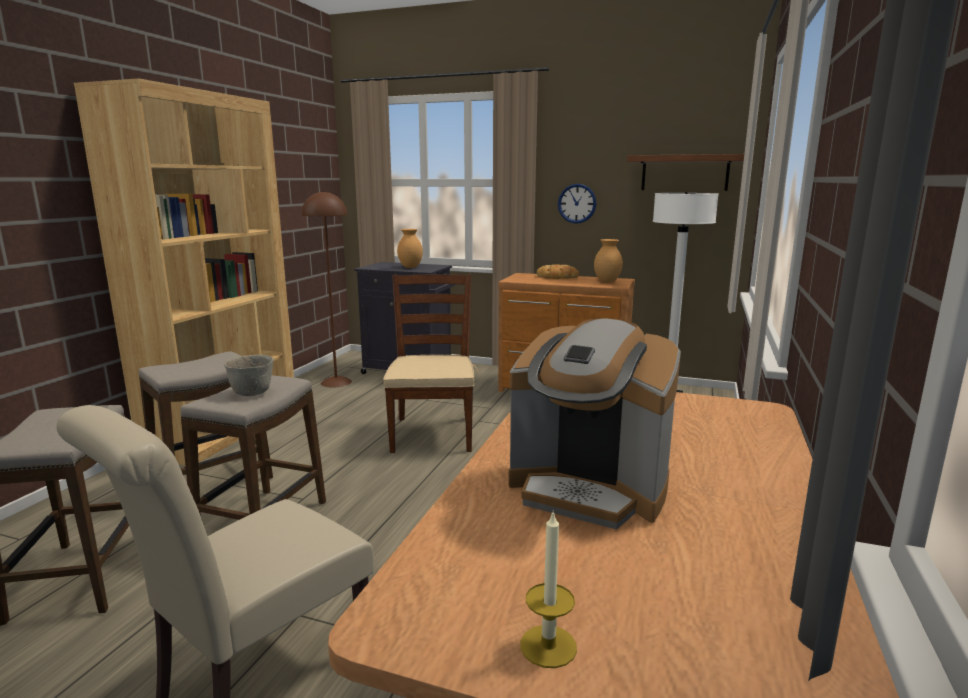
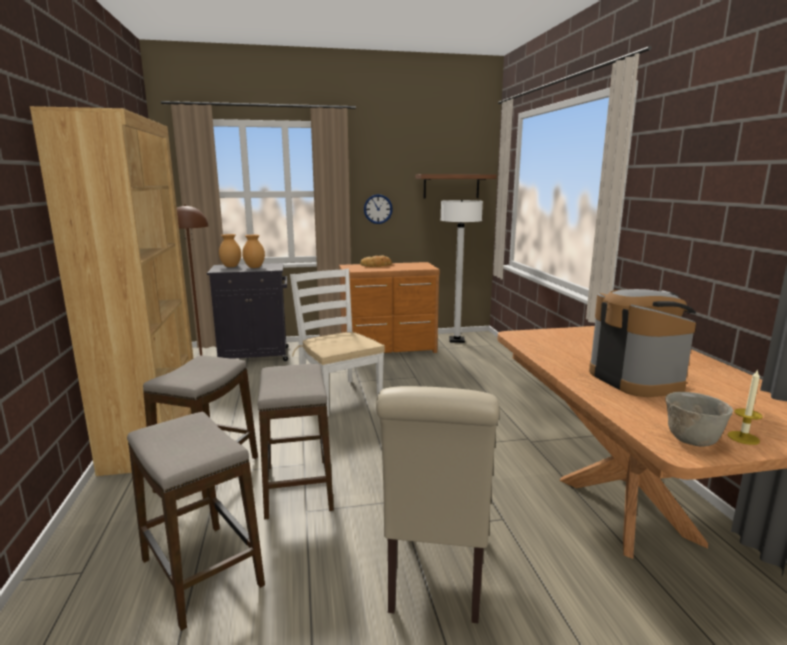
camera: 30 degrees left, 0 degrees up
(251, 393) = (295, 380): grey bowl -> grey bowl (690, 440)
(433, 433) = (338, 397): brown chair -> white chair
(589, 489) = (635, 379): coffee machine -> coffee machine turned 105 degrees counterclockwise
(607, 282) = (416, 265): brown vase -> brown vase (231, 266)

